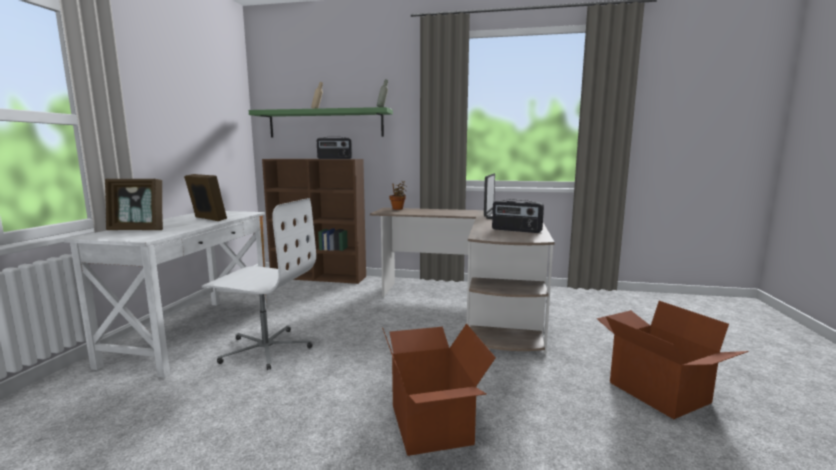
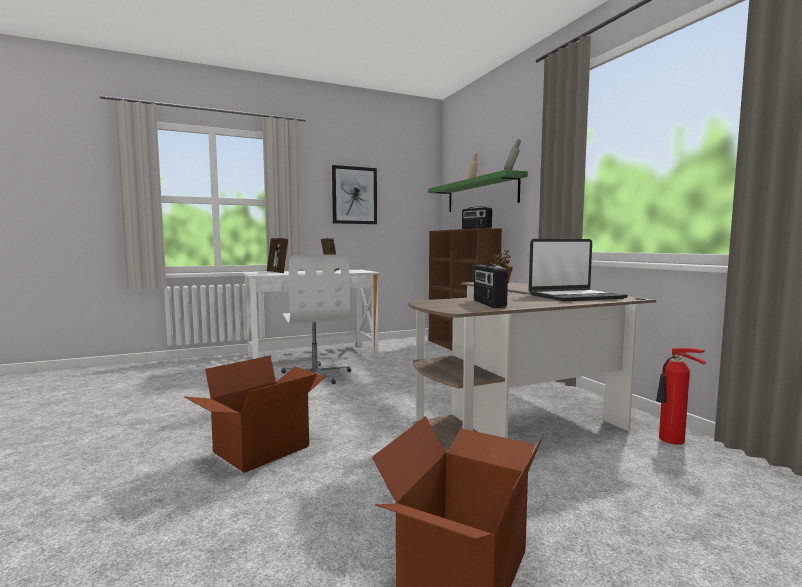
camera: 55 degrees right, 5 degrees down
(177, 113) = (354, 195): none -> picture
(553, 294) = (672, 441): none -> fire extinguisher

